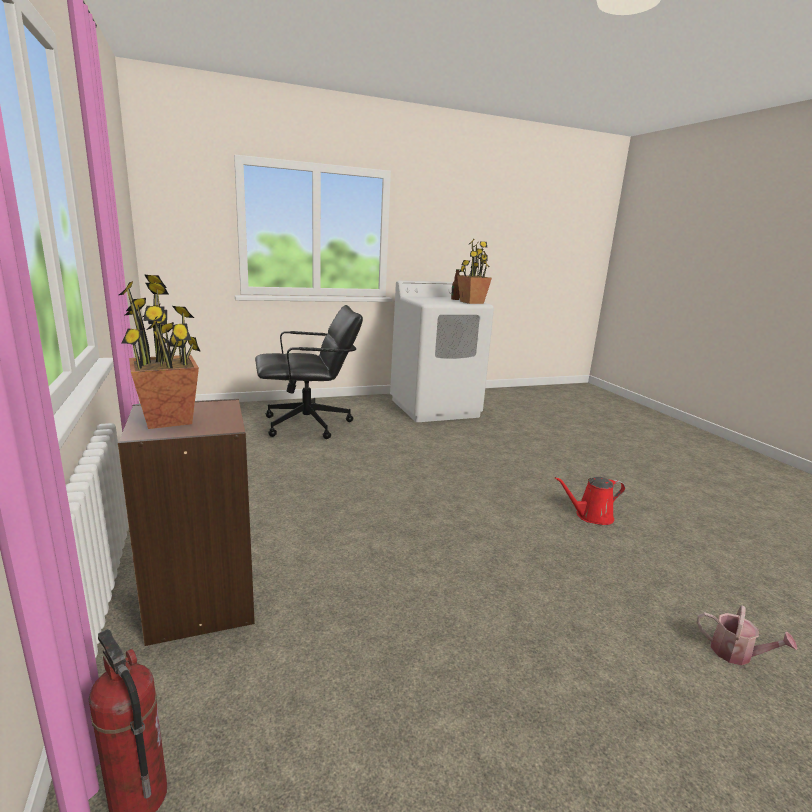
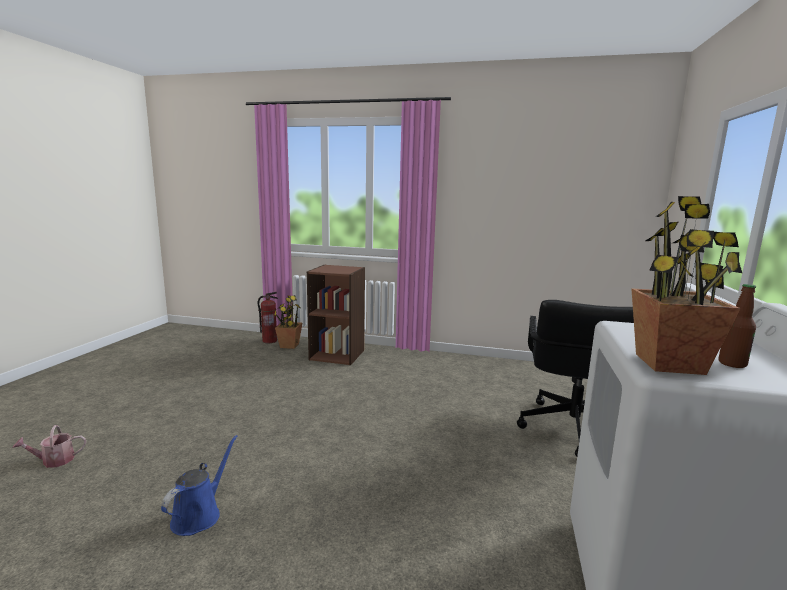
camera: 125 degrees right, 5 degrees down
(169, 419) = (337, 268): potted plant -> potted plant (289, 346)
(591, 516) = (199, 515): red watering can -> blue watering can

